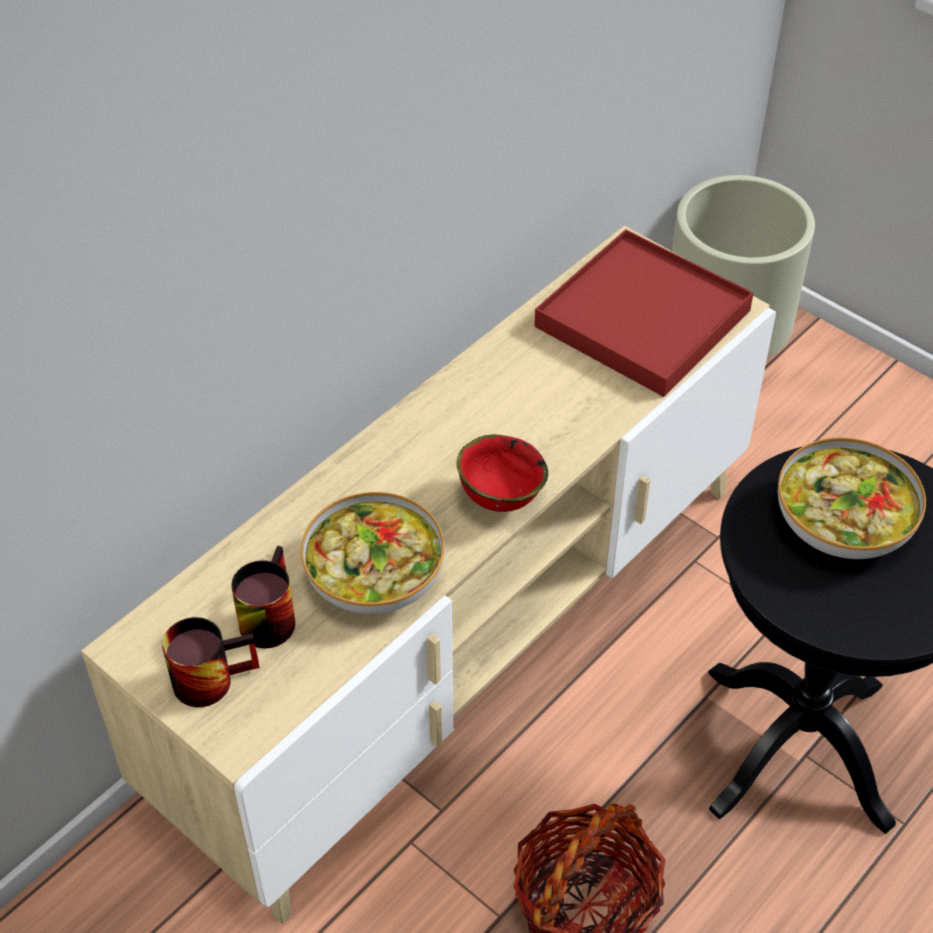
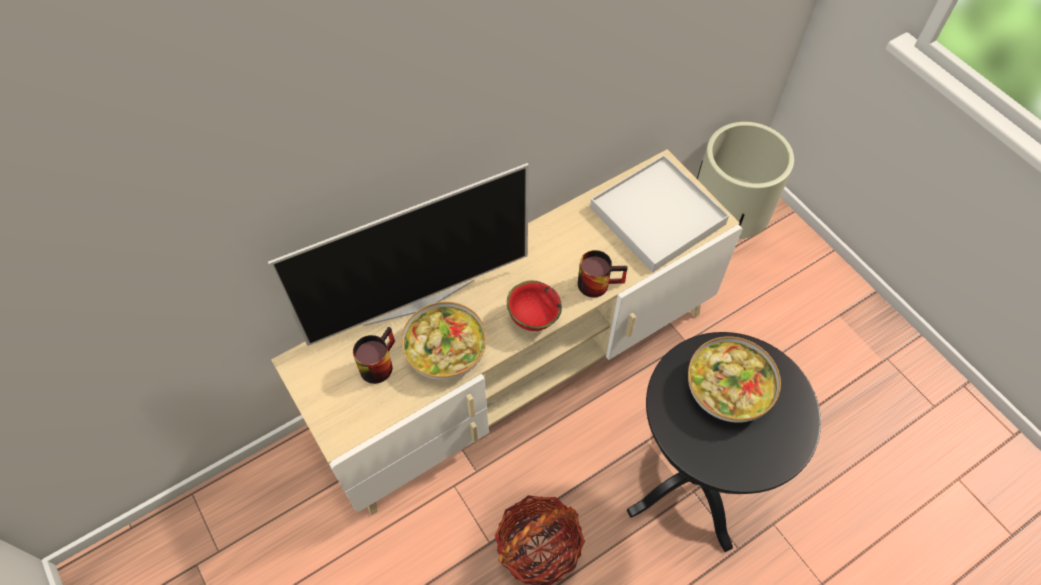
camera: 15 degrees right, 10 degrees up
(212, 675) = (336, 393): mug -> mug (598, 281)
(305, 512) = (418, 301): none -> television
(642, 319) = (657, 216): red tray -> white tray

